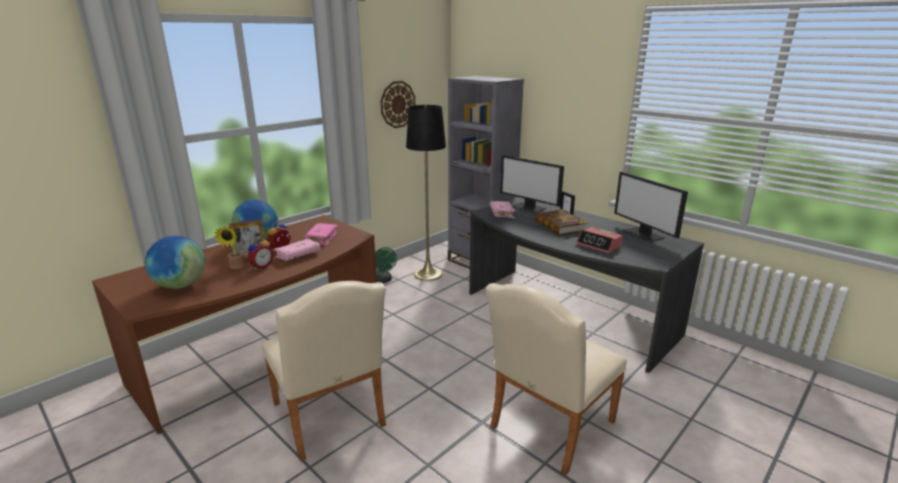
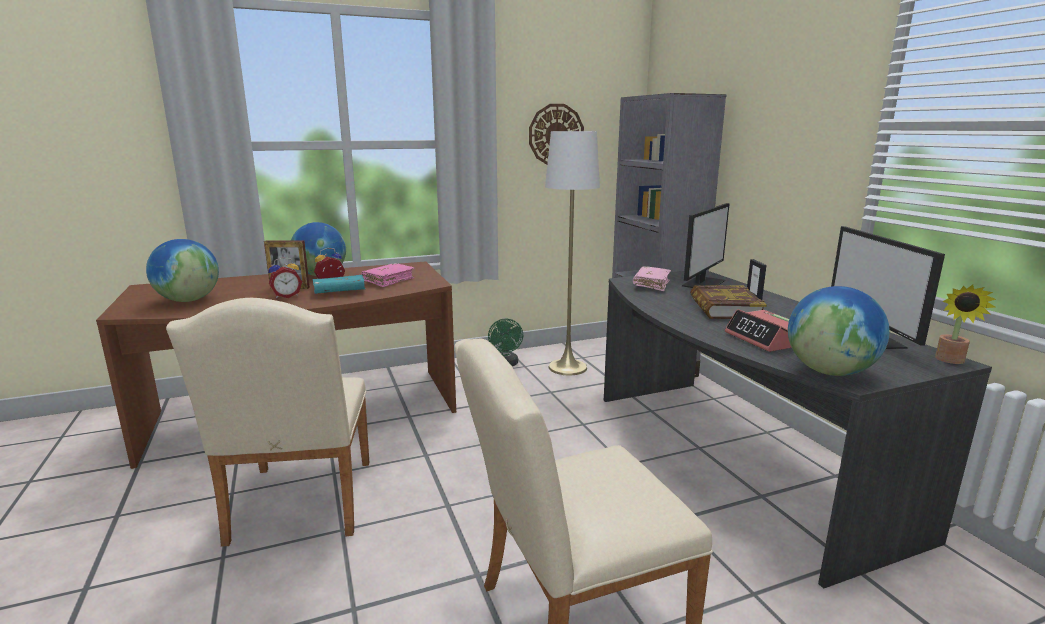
camera: 25 degrees right, 5 degrees down
(236, 267) = (262, 293): potted plant -> potted plant (950, 361)
(298, 255) = (339, 292): pink book -> turquoise book
(428, 274) = (567, 367): black floor lamp -> white floor lamp
(529, 207) = (702, 283): monitor -> monitor turned 120 degrees counterclockwise
(644, 260) = (830, 372): none -> globe

